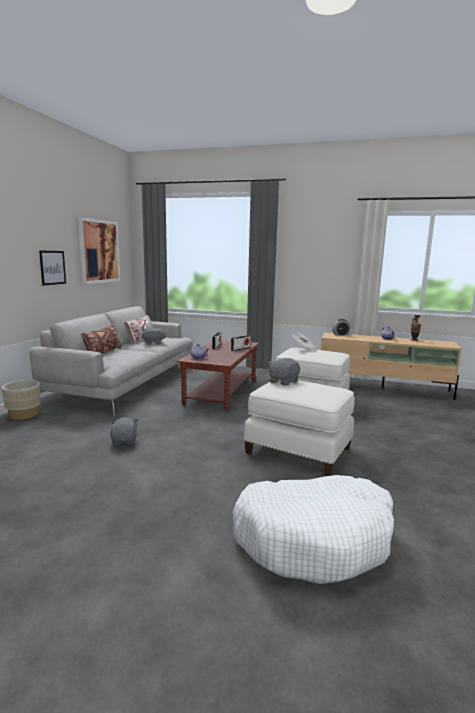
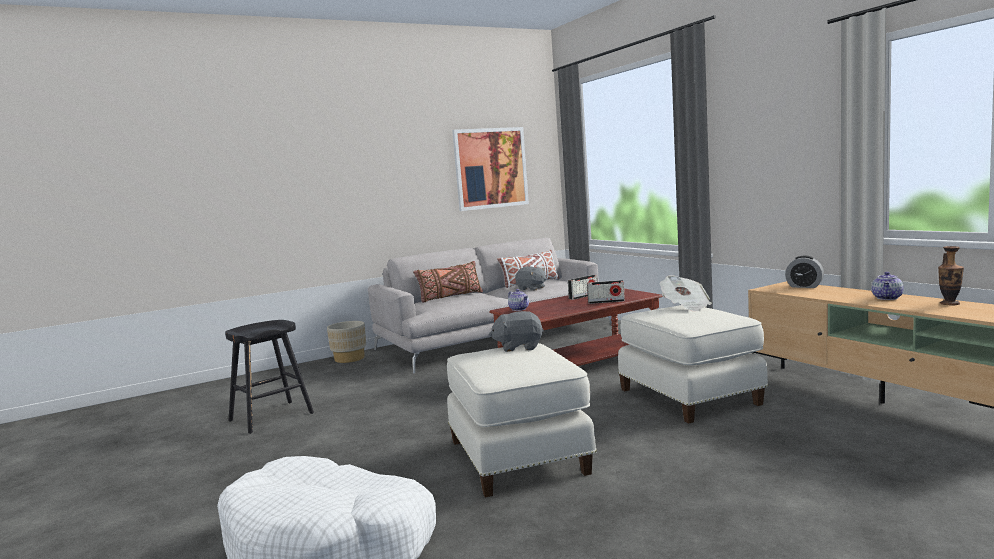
camera: 45 degrees right, 5 degrees down
(52, 267) = (411, 194): picture -> none
(54, 476) = (271, 417): none -> black stool
(124, 441) = (372, 400): grey plush toy -> none

